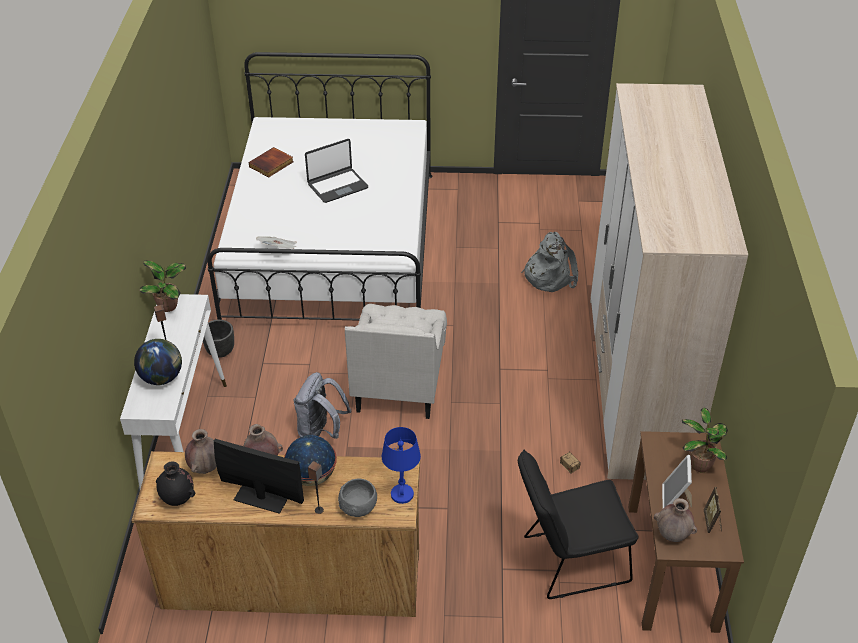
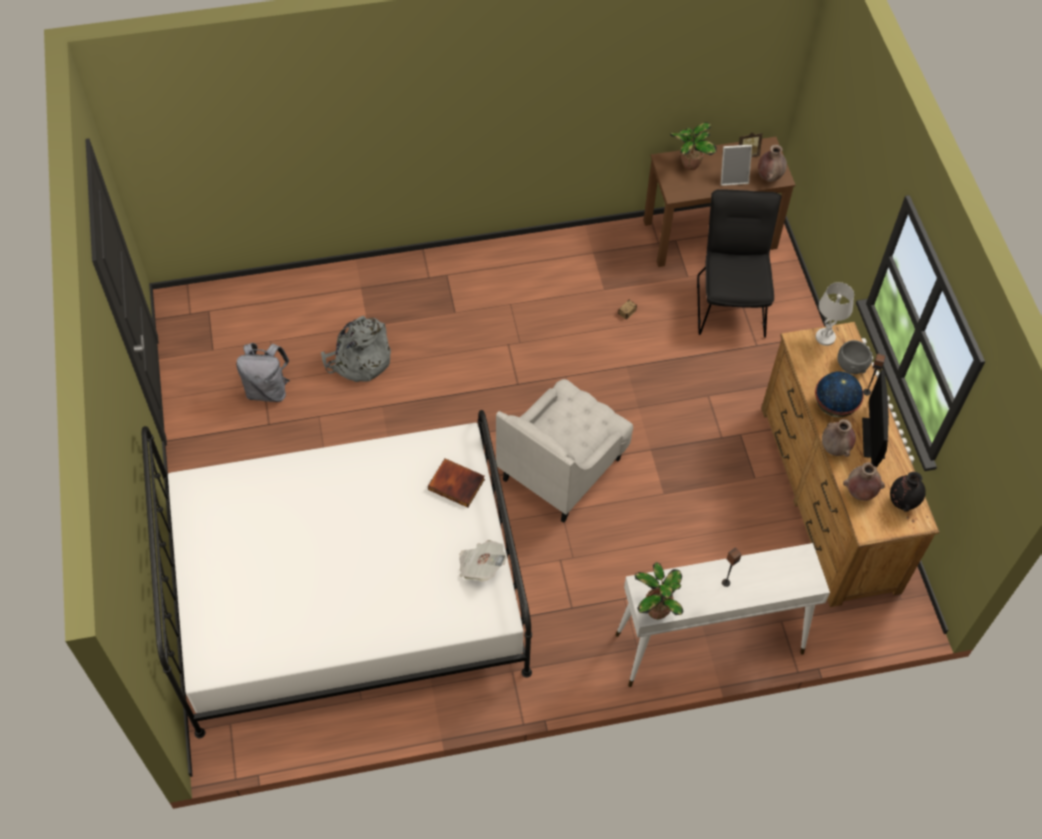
camera: 105 degrees left, 15 degrees up
(162, 377) = (763, 574): globe -> none
(220, 351) = (566, 659): black planter -> none
(271, 164) = (304, 629): book -> book (457, 483)
(321, 431) = (652, 522): grey backpack -> grey backpack (268, 390)
(337, 186) = (338, 538): laptop -> none
(399, 382) = (562, 468): white armchair -> white armchair turned 135 degrees clockwise
(402, 494) = (825, 337): blue table lamp -> white table lamp
(568, 560) = (730, 301): black chair -> black chair turned 150 degrees counterclockwise
(636, 385) = (508, 272): wardrobe -> none

